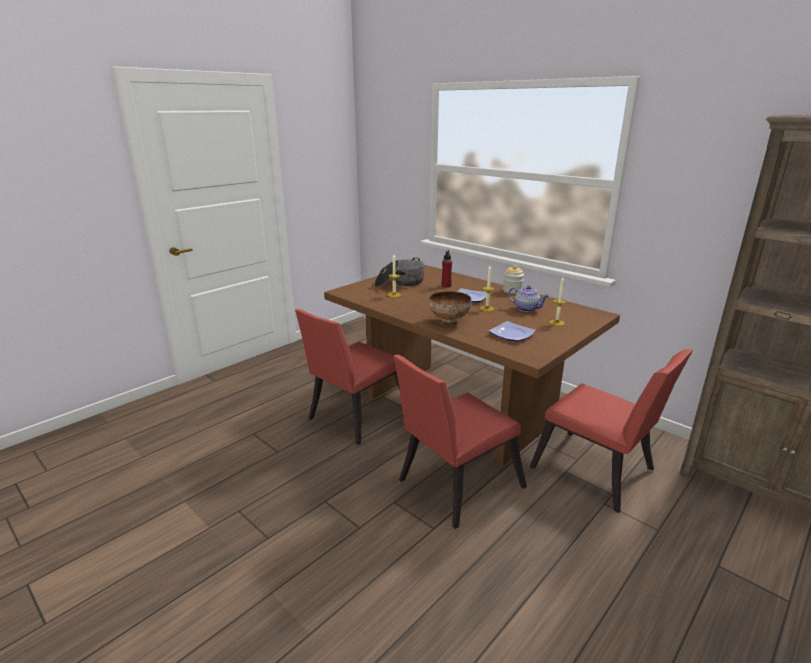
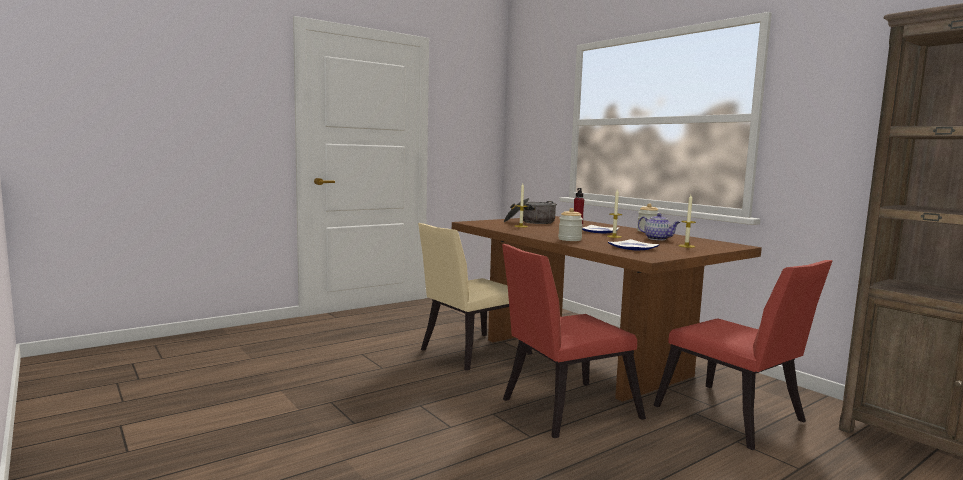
camera: 10 degrees right, 15 degrees down
(355, 417) = (469, 353): red chair -> beige chair
(449, 322) = (569, 239): bowl -> jar

